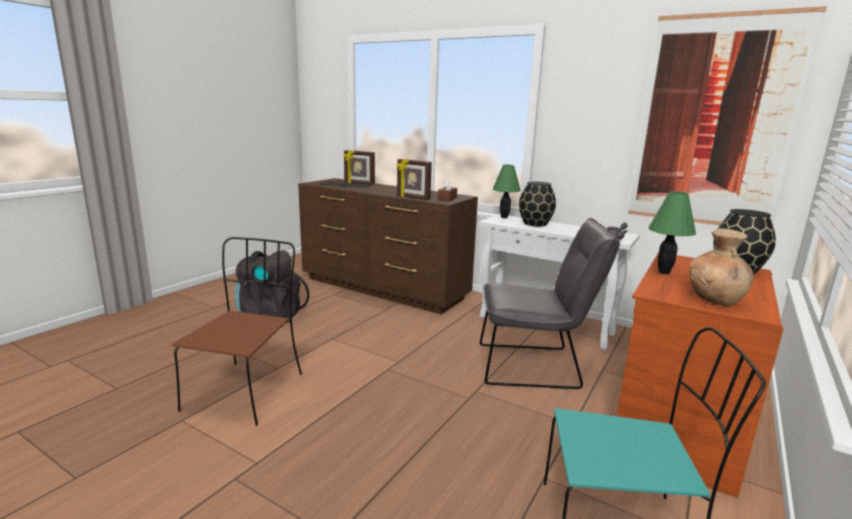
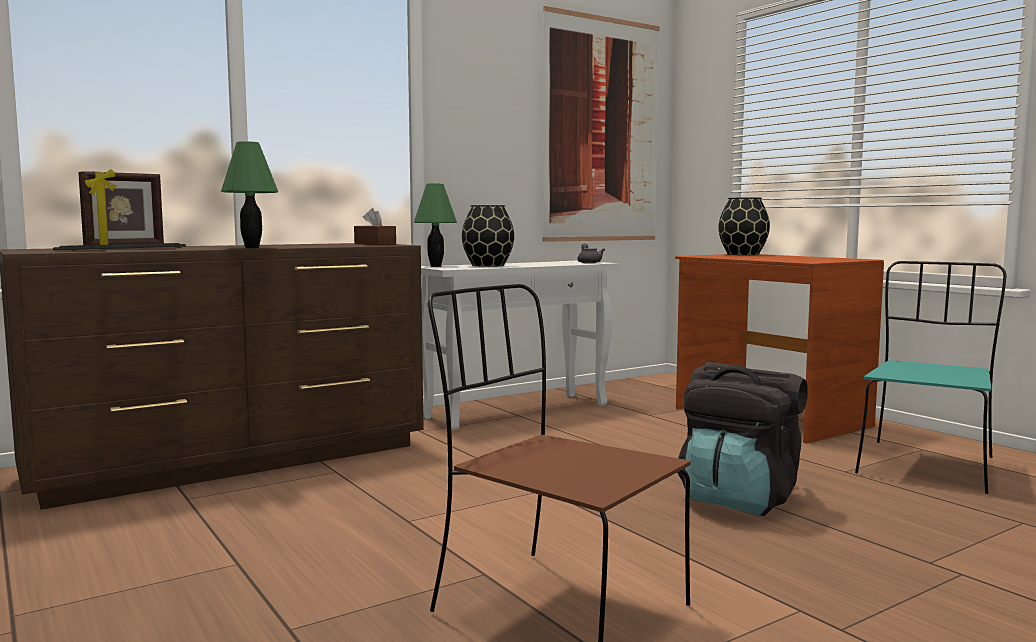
camera: 65 degrees left, 10 degrees down
(270, 314) = (195, 564): black backpack -> black backpack (739, 499)
(413, 198) = (338, 246): picture frame -> none
(535, 366) = (619, 433): grey chair -> none
(663, 272) = (747, 258): green table lamp -> green table lamp (252, 248)
(715, 299) = (825, 259): brown vase -> none

